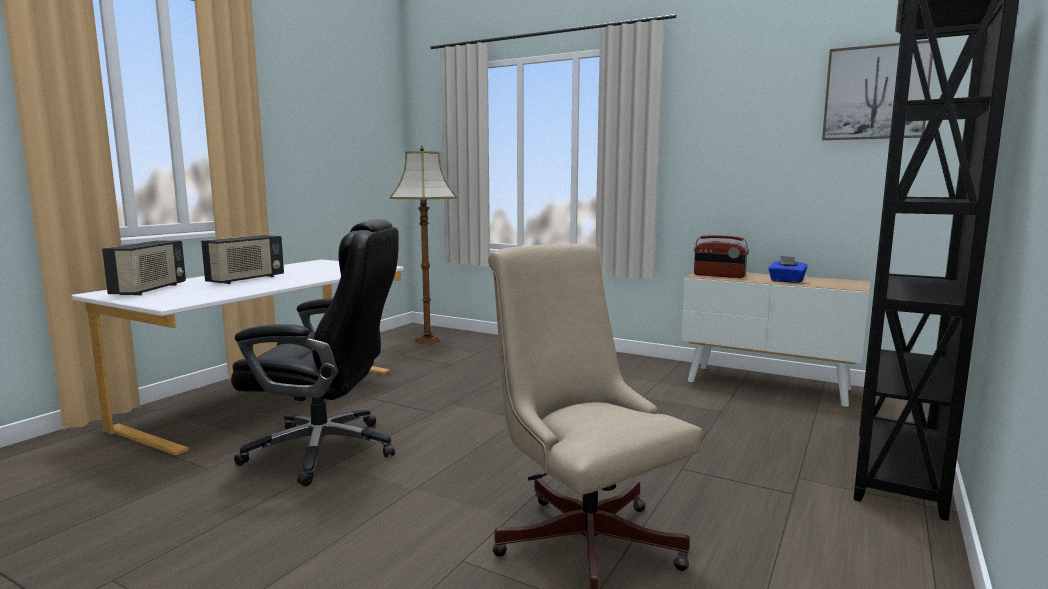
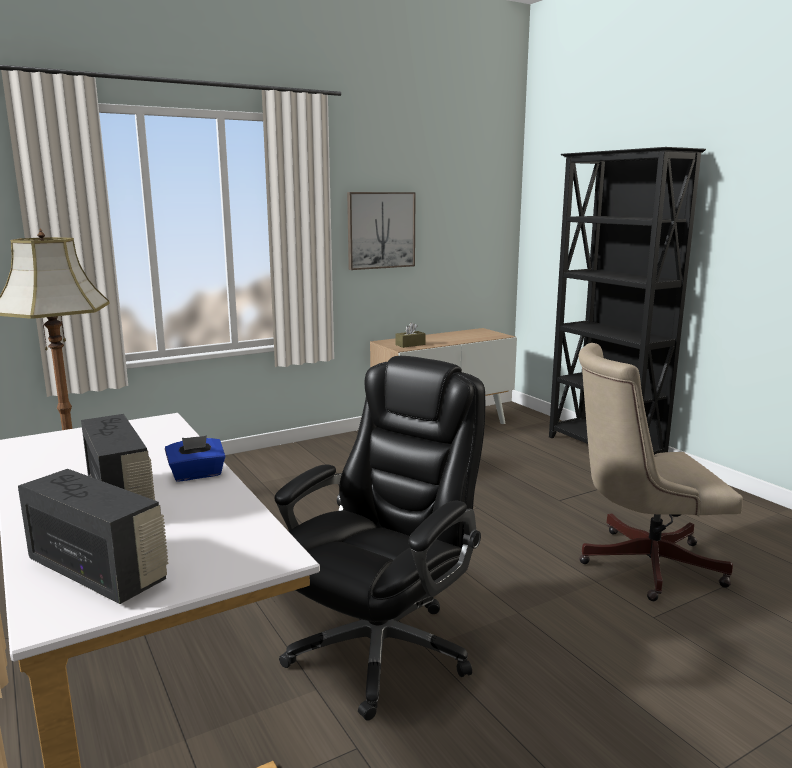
camera: 60 degrees left, 5 degrees up
(719, 276) = (410, 344): radio -> brown tissue box
(786, 281) = (457, 339): blue tissue box -> blue tissue box (197, 474)
(875, 93) = (476, 183): picture -> picture (380, 230)

